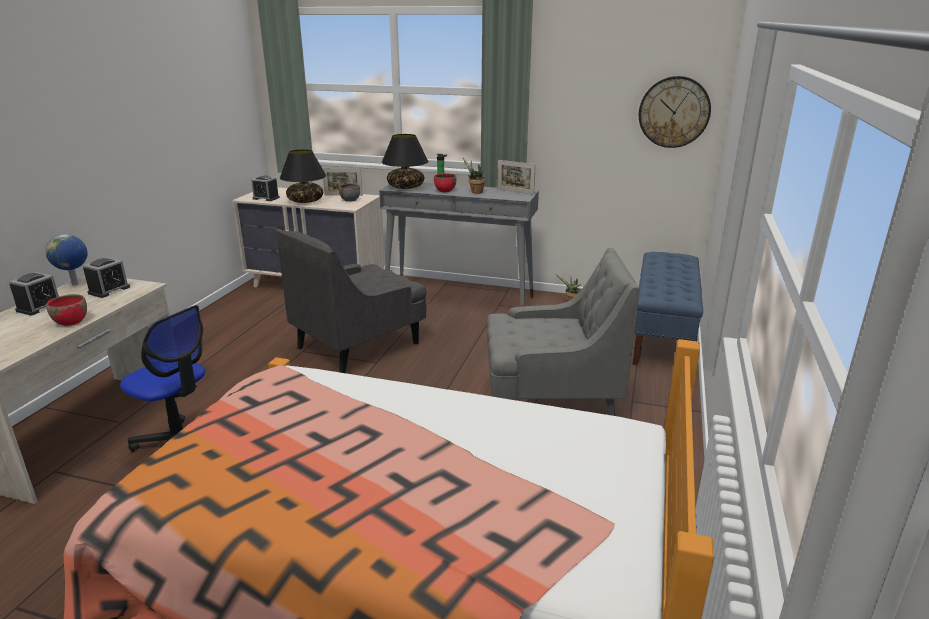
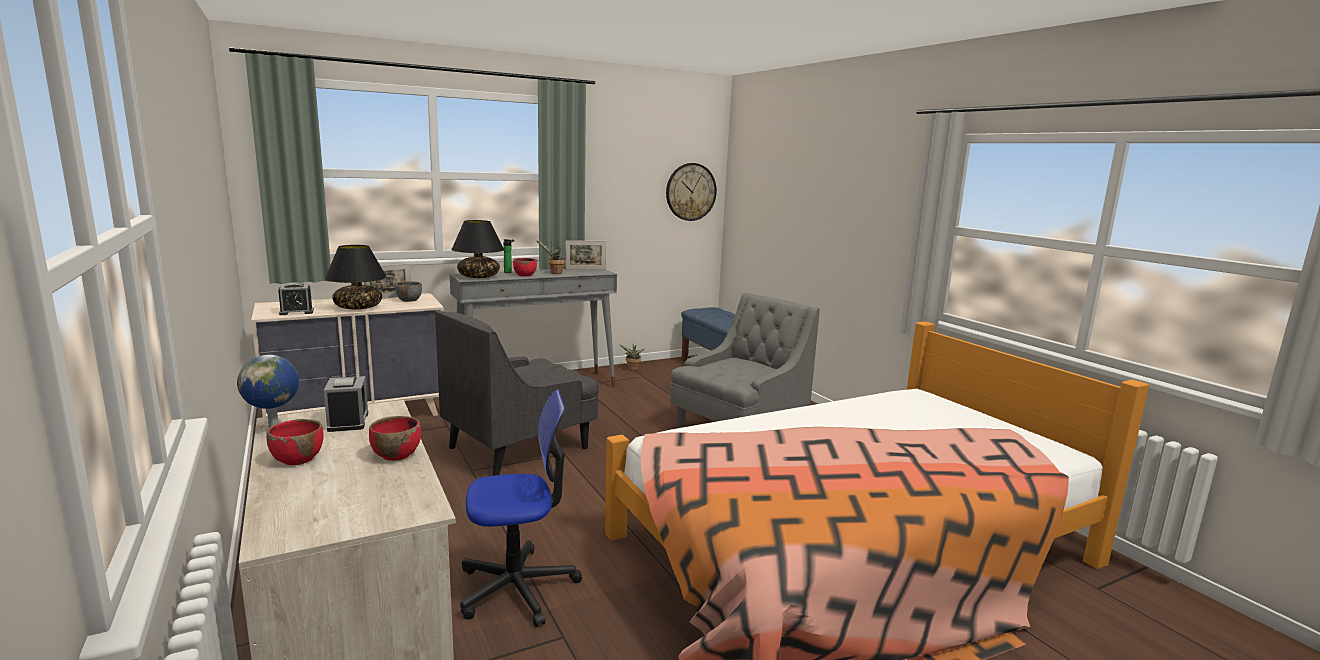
camera: 45 degrees left, 10 degrees down
(39, 307) = (298, 459): alarm clock -> red bowl
(359, 345) = (520, 447): grey armchair -> grey armchair turned 45 degrees clockwise

